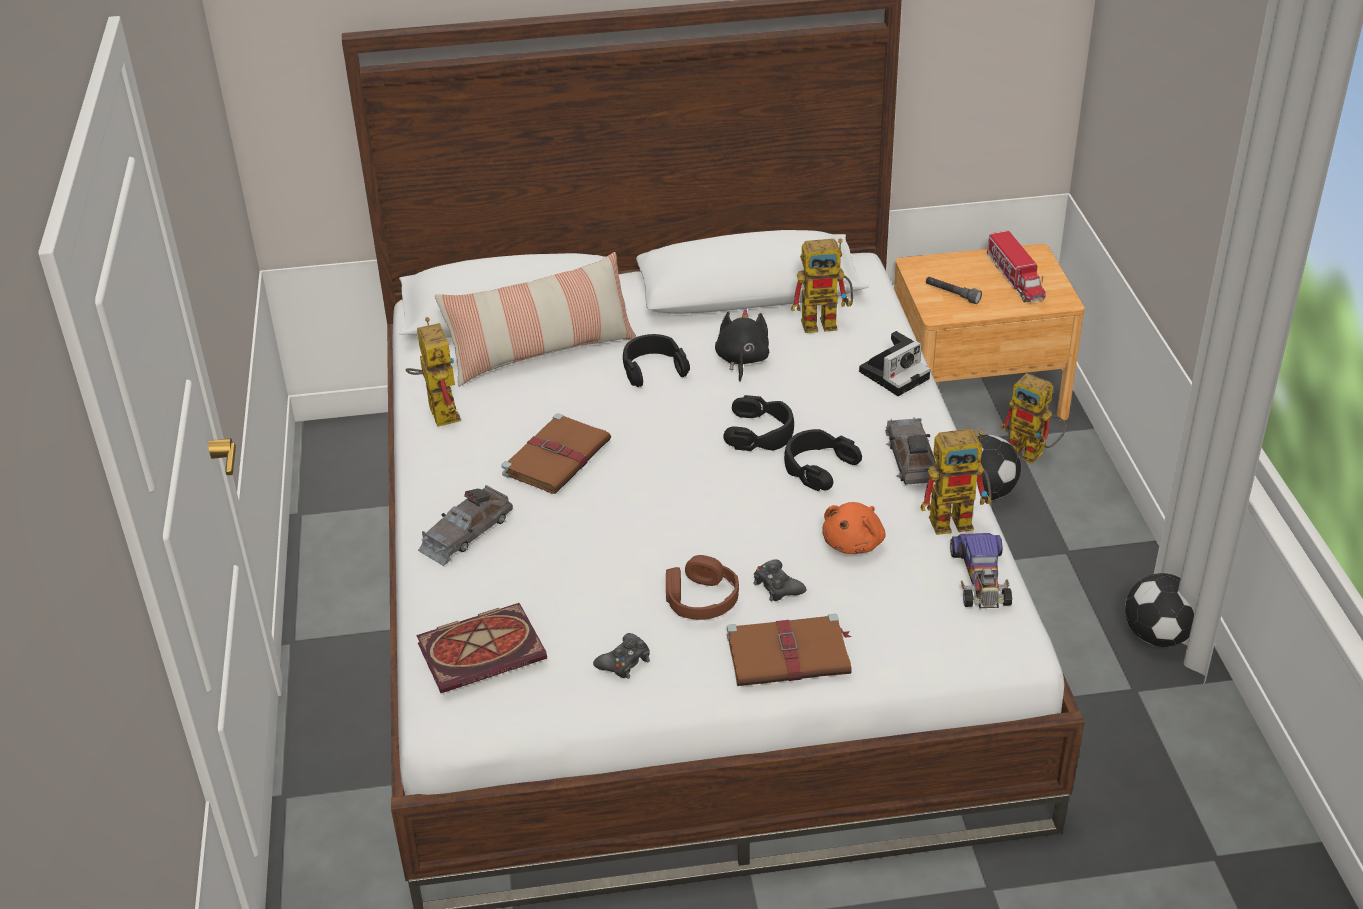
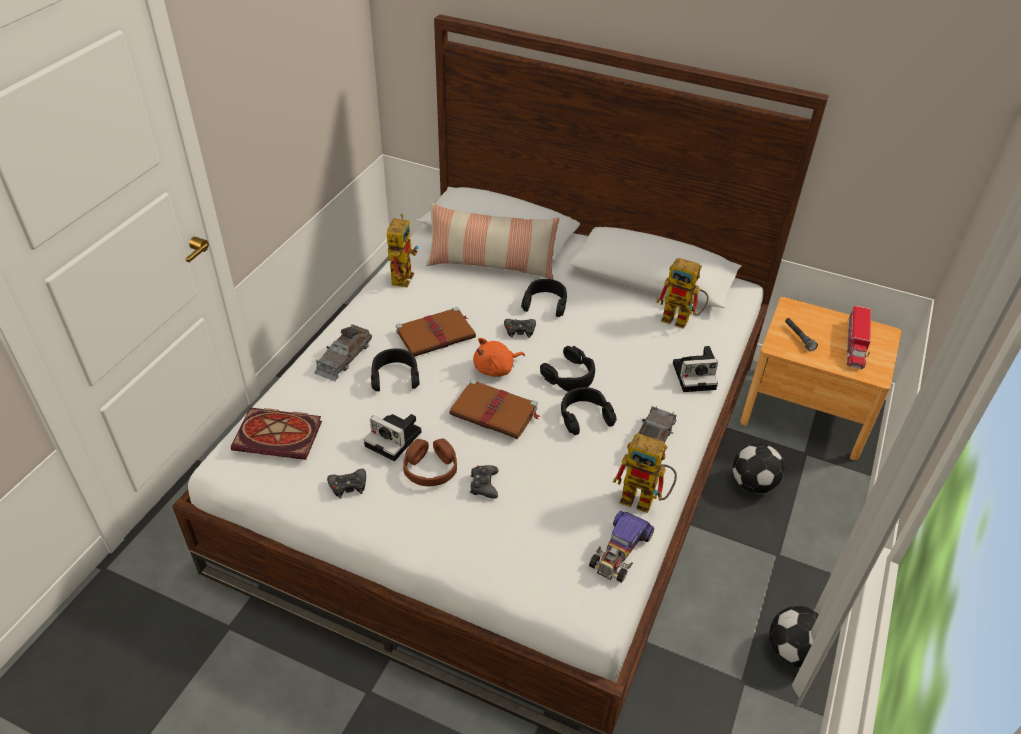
camera: 30 degrees right, 5 degrees up
(466, 532) = (344, 357): grey toy car -> grey toy car turned 45 degrees counterclockwise
(556, 523) = (395, 376): none -> black headphones
(630, 588) = (395, 439): none -> camera
(653, 410) = (519, 331): none -> black game controller
(742, 360) = (604, 322): black plush toy -> none
(790, 654) = (447, 536): brown book -> brown book (495, 412)
(854, 543) = (560, 480): orange plush toy -> orange plush toy (496, 368)
(1033, 453) = (810, 473): toy robot -> none

